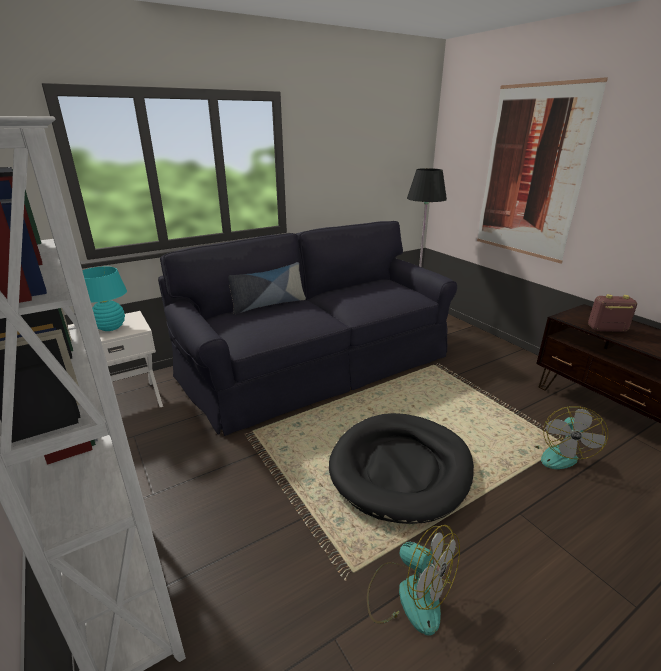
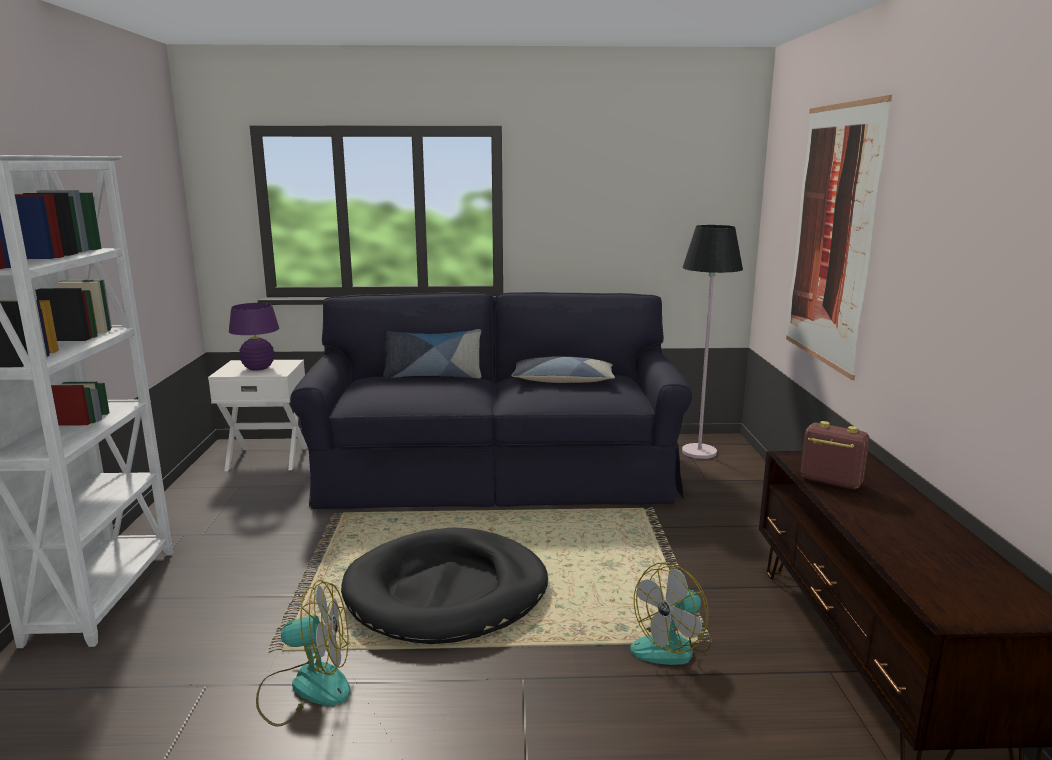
camera: 30 degrees right, 10 degrees down
(111, 328) = (258, 368): turquoise table lamp -> purple table lamp
(363, 291) = (563, 381): none -> pillow
(408, 595) = (306, 687): fan -> fan turned 75 degrees counterclockwise

